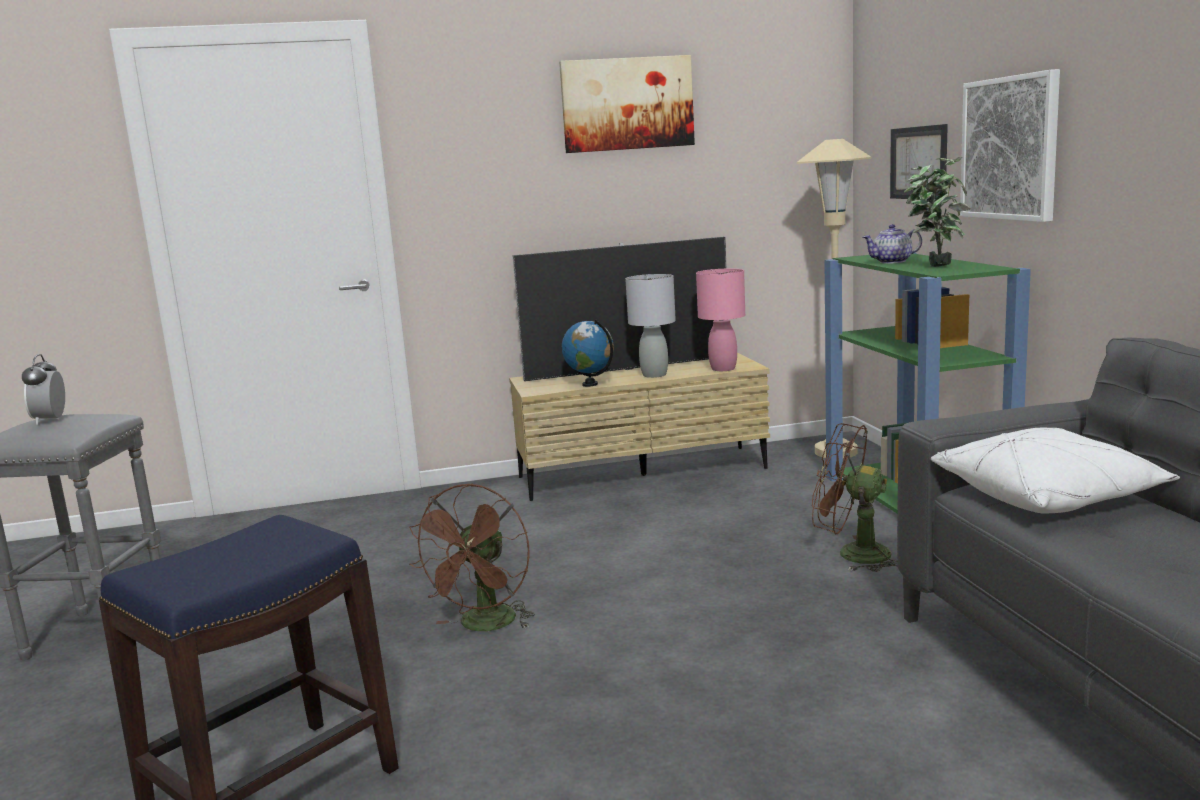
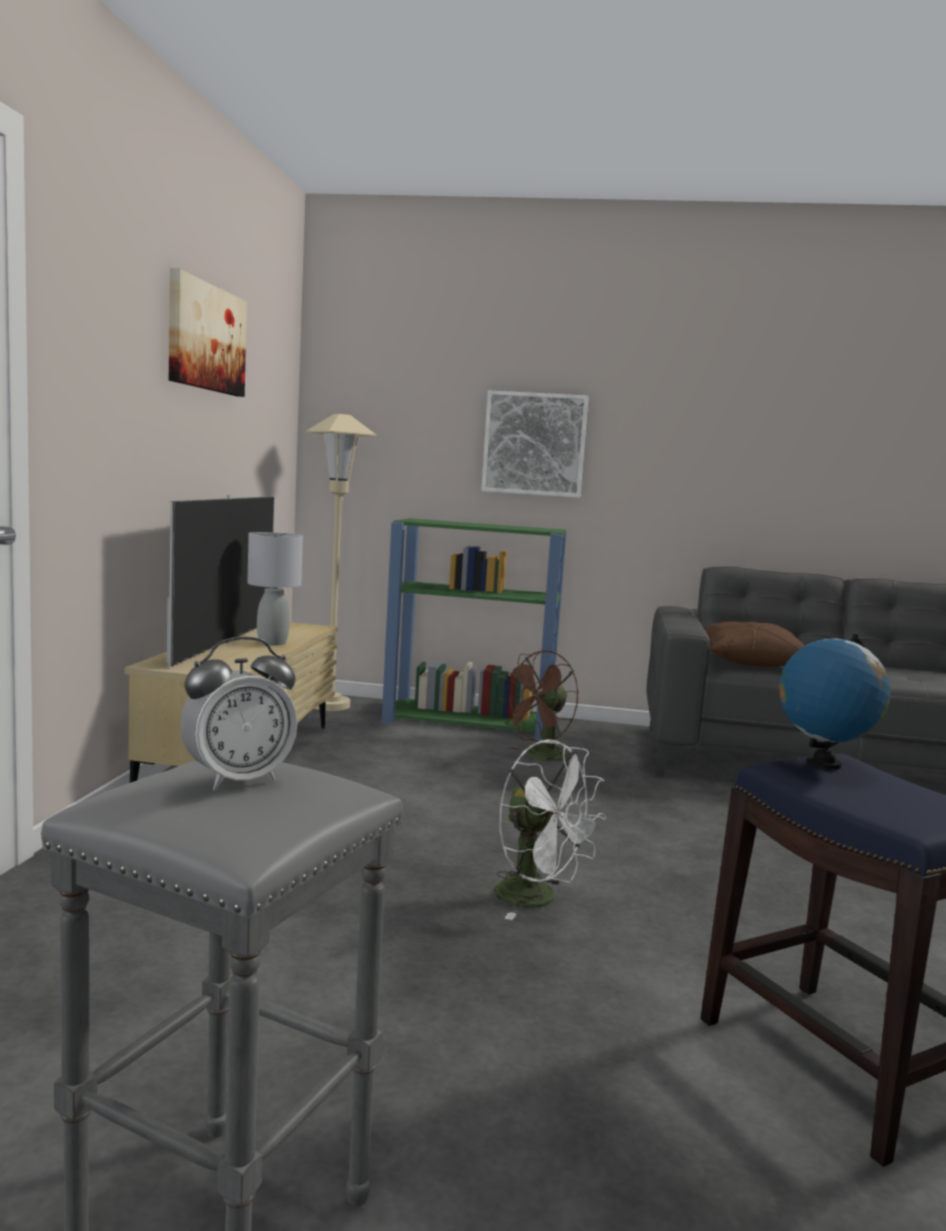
camera: 70 degrees left, 5 degrees down
(50, 420) = (238, 780): alarm clock -> alarm clock turned 45 degrees counterclockwise
(484, 626) = (538, 899): brown fan -> white fan
(590, 384) = (252, 658): globe -> globe (823, 763)
(723, 369) = (307, 631): pink table lamp -> none
(892, 262) = (463, 524): teapot -> none
(918, 163) = (413, 445): picture -> none
(934, 265) = (509, 527): potted plant -> none
(1047, 497) = (750, 661): white pillow -> brown pillow

